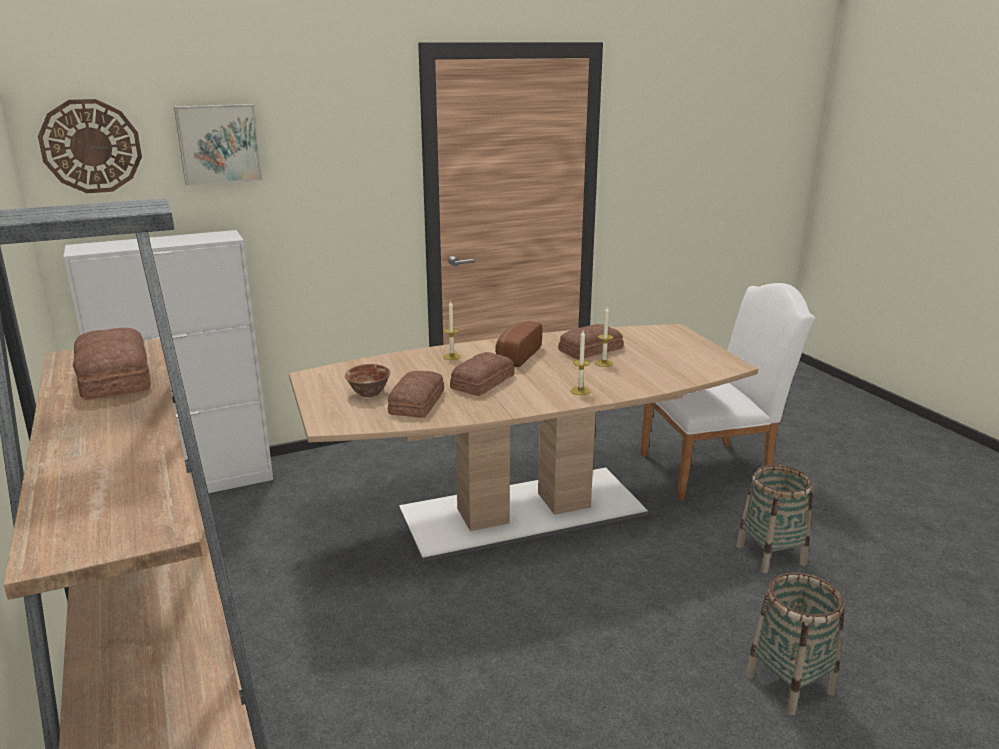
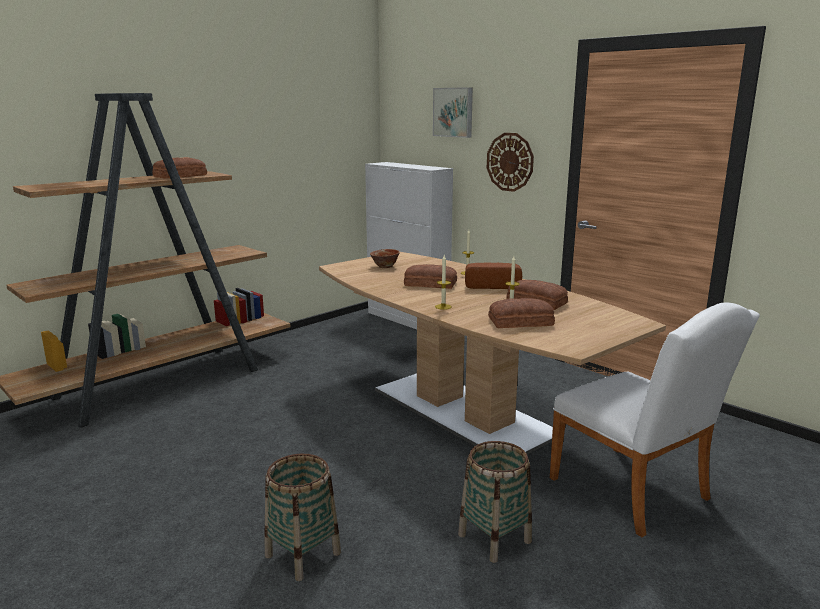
camera: 70 degrees right, 5 degrees down
(91, 146) = (403, 109): wall clock -> wall clock (510, 162)
(418, 402) = (381, 276): bread -> bread (521, 322)

